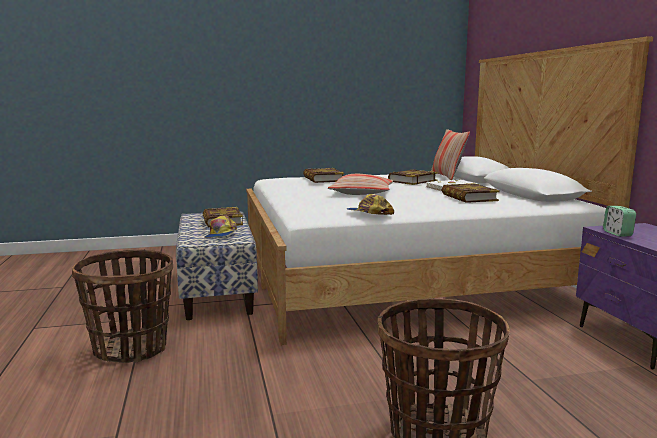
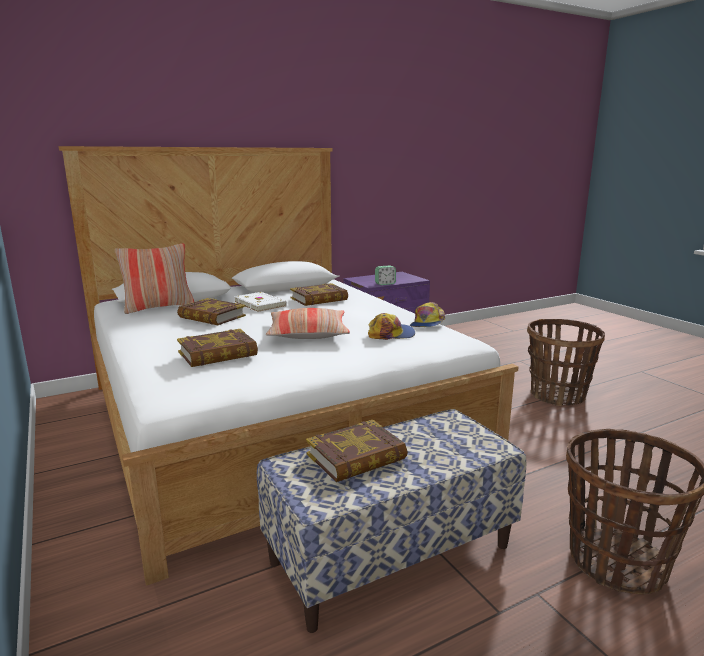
camera: 105 degrees left, 5 degrees up
(221, 234) = (438, 437): cap -> cap (391, 334)

